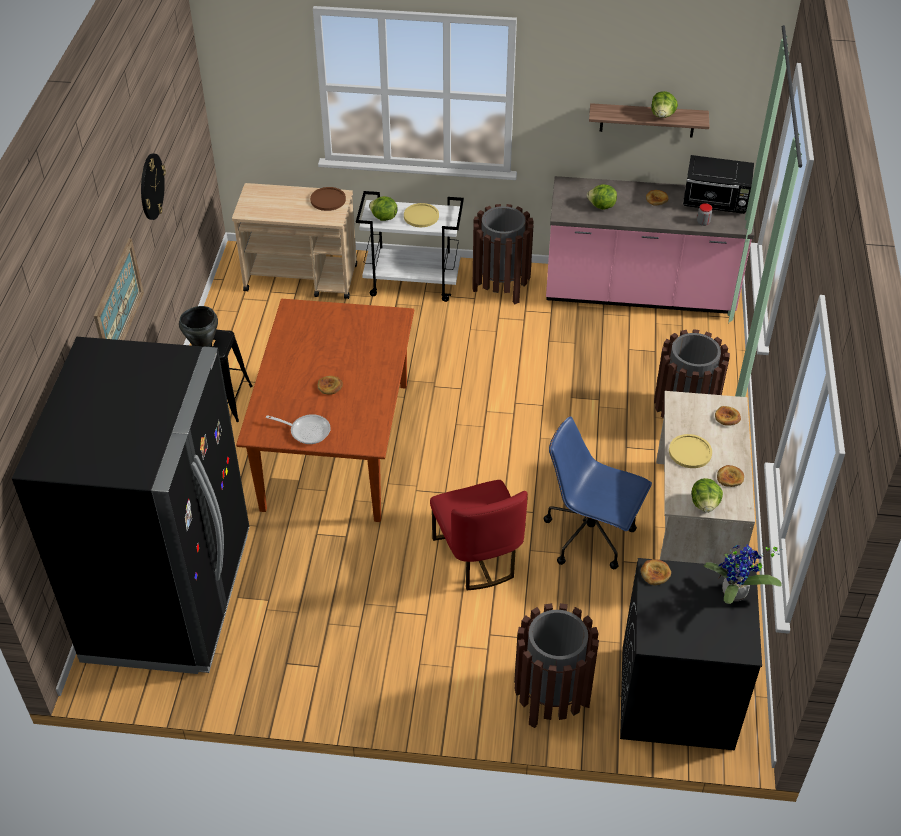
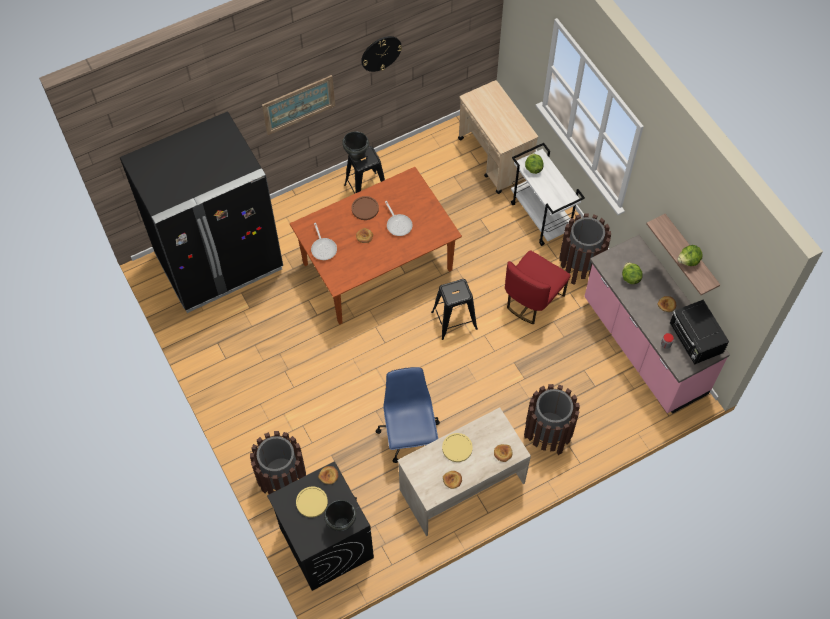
camera: 55 degrees right, 15 degrees up
(328, 200) = (518, 130): brown plate -> brown plate (365, 208)
(344, 350) = (398, 224): none -> frying pan
(421, 216) = (552, 186): yellow plate -> yellow plate (312, 502)
(473, 417) = (454, 320): none -> black stool
(477, 557) = (351, 387): red chair -> red chair (532, 299)
(705, 504) = (420, 477): lettuce -> none
(734, 595) = (341, 524): potted plant -> black cooking pot

